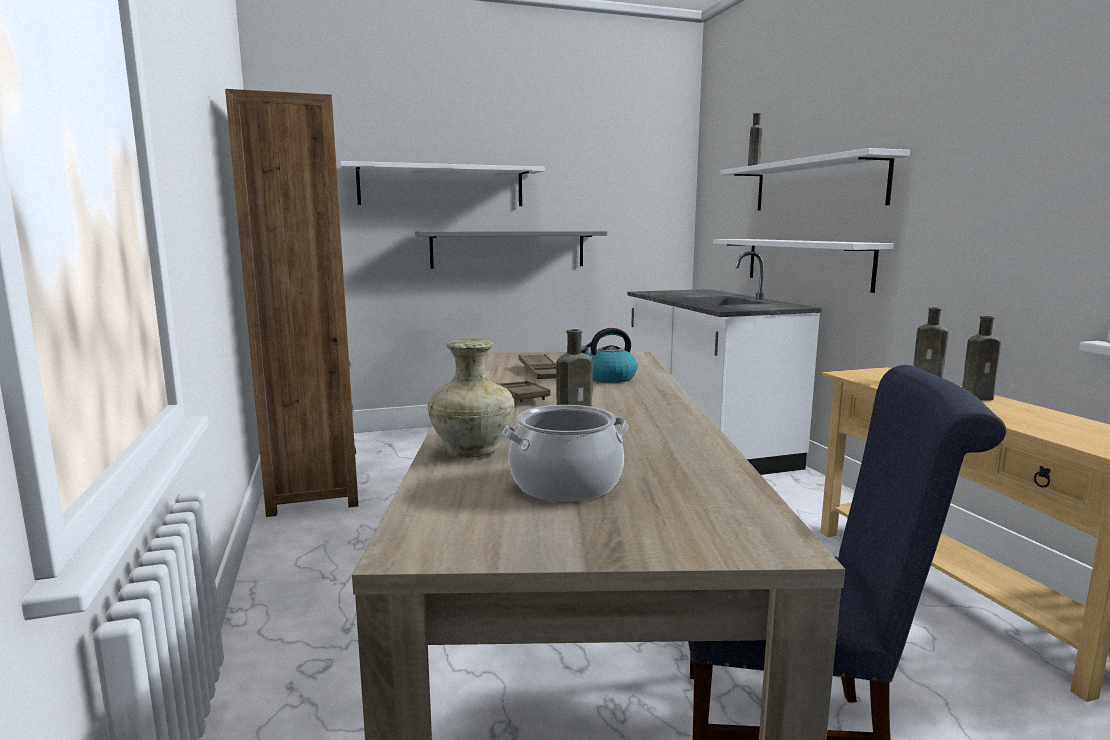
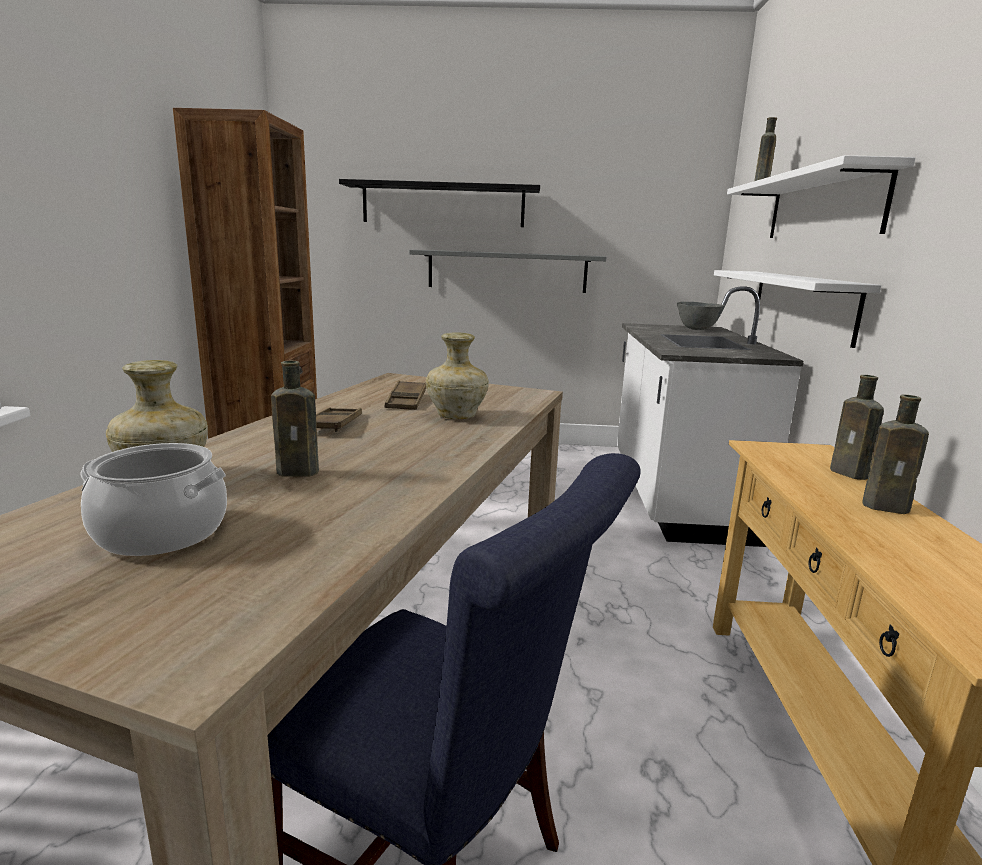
camera: 20 degrees right, 5 degrees up
(442, 186) = (443, 205): white shelf -> black shelf
(609, 378) = (457, 416): kettle -> beige vase
(695, 291) = (697, 329): none -> grey bowl

